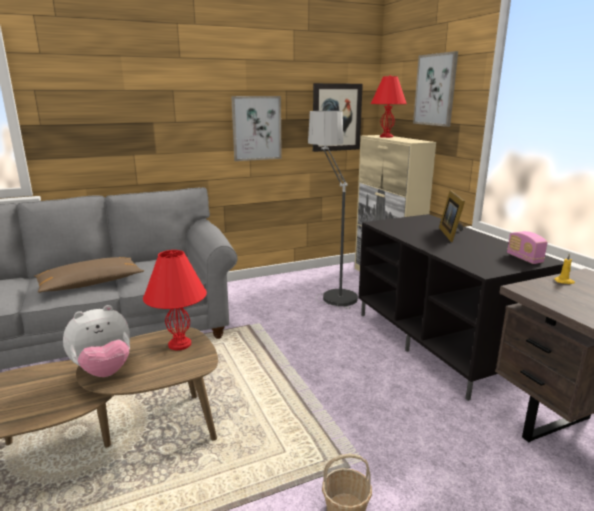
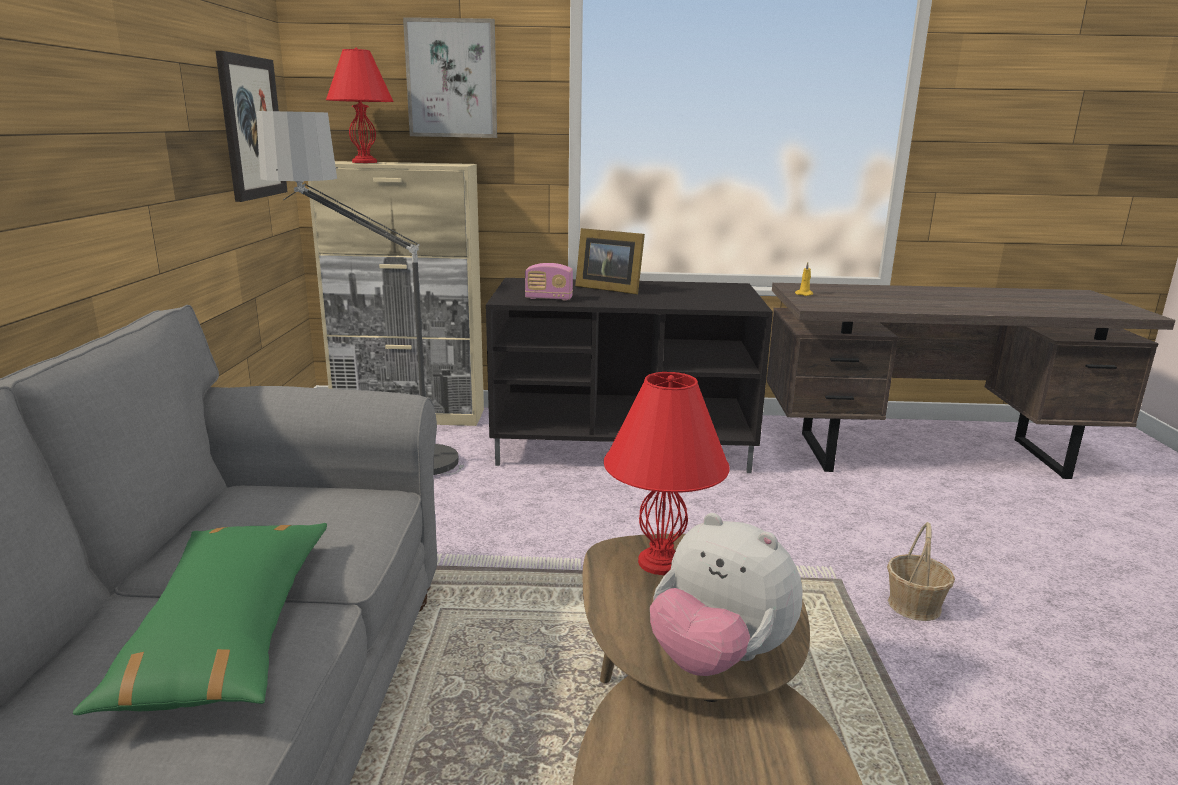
camera: 65 degrees left, 0 degrees up
(90, 283) = (227, 632): brown pillow -> green pillow
(103, 371) = (718, 658): plush toy -> plush toy turned 135 degrees clockwise
(256, 128) = (155, 152): picture -> none
(524, 259) = (725, 289): radio -> radio (549, 298)

